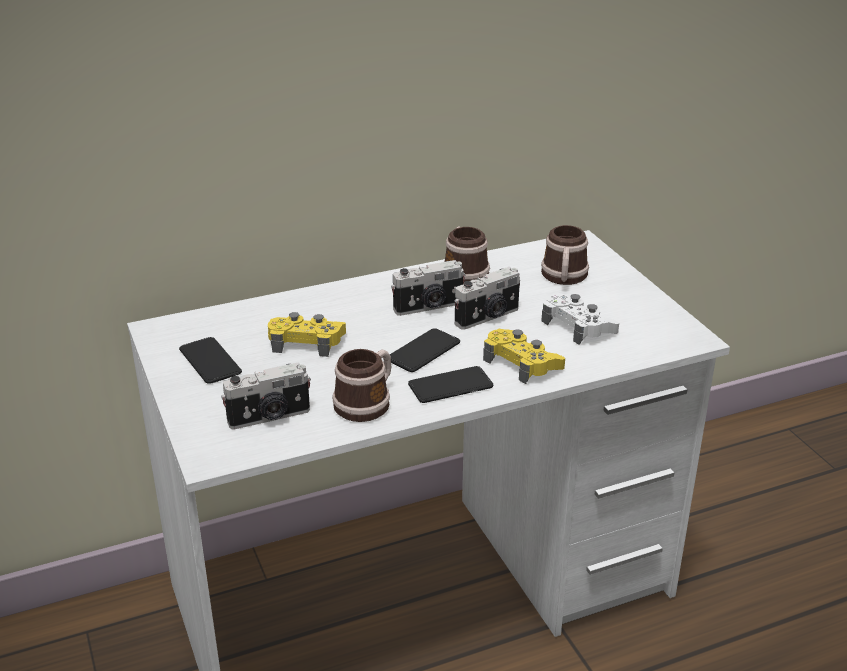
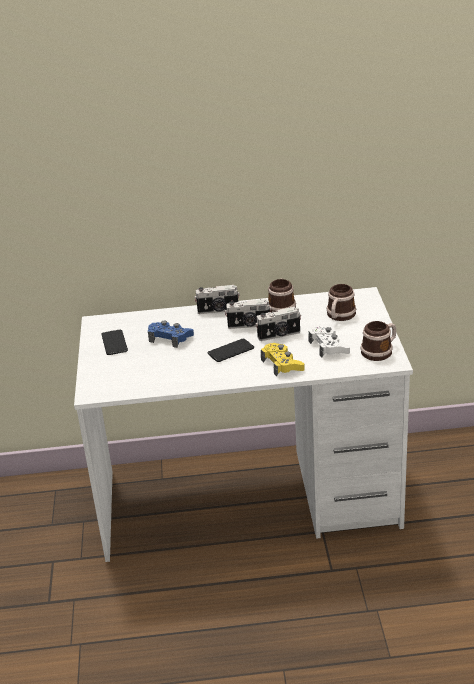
camera: 20 degrees right, 0 degrees up
(269, 417) = (130, 377): camera -> camera (218, 311)
(306, 342) = (170, 338): yellow game controller -> blue game controller
(367, 402) = (184, 375): mug -> mug (380, 351)
(450, 386) = (234, 372): phone -> none

